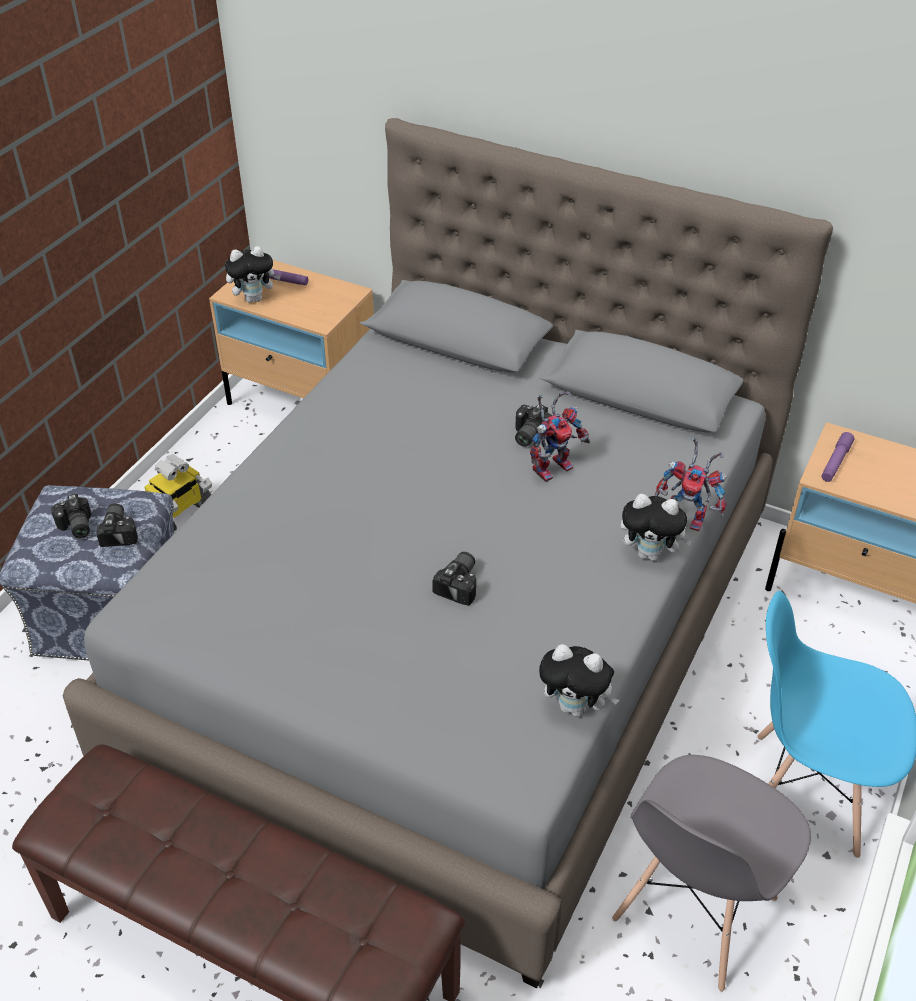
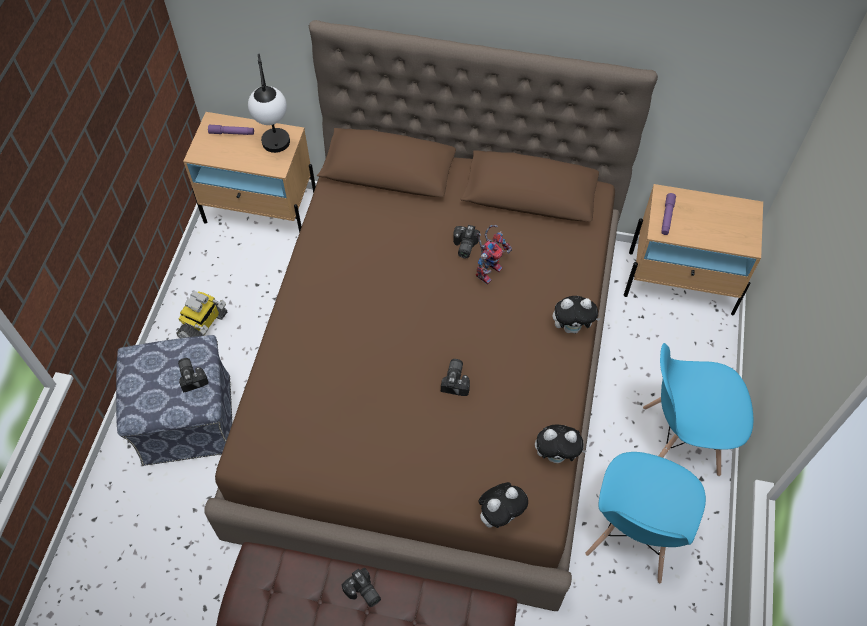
camera: 15 degrees left, 15 degrees up
(75, 527) = (158, 380): camera -> camera (362, 593)
(254, 298) = (218, 154): plush toy -> plush toy (500, 515)
(329, 306) = (277, 150): none -> table lamp
(459, 638) = (434, 380): grey bed -> brown bed
(688, 517) = (588, 292): toy robot -> none
(693, 910) = (631, 535): grey chair -> blue chair

